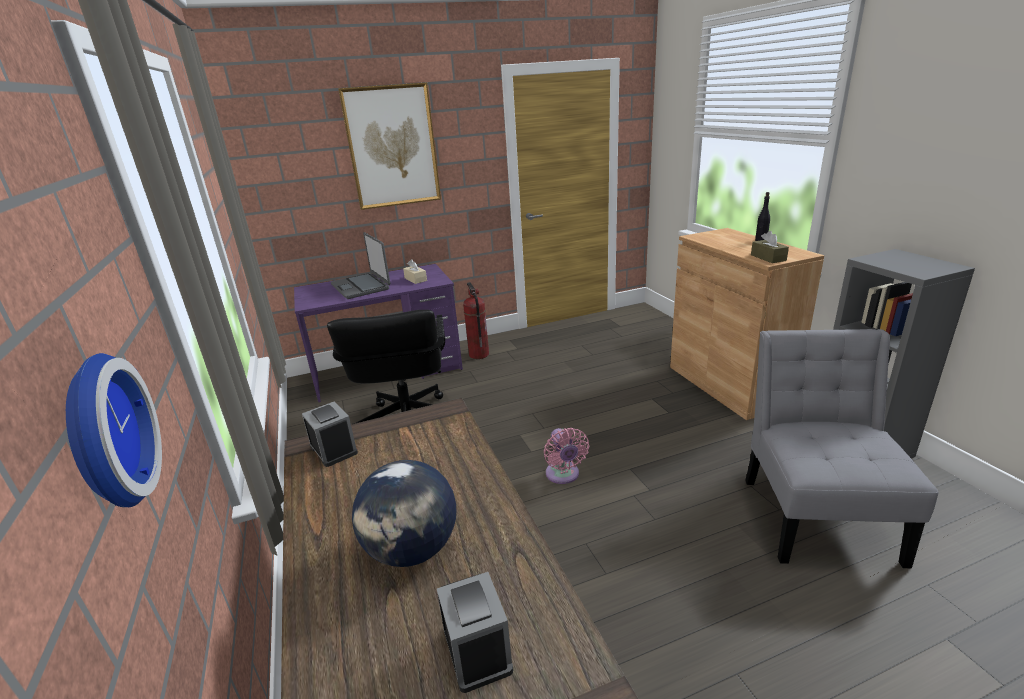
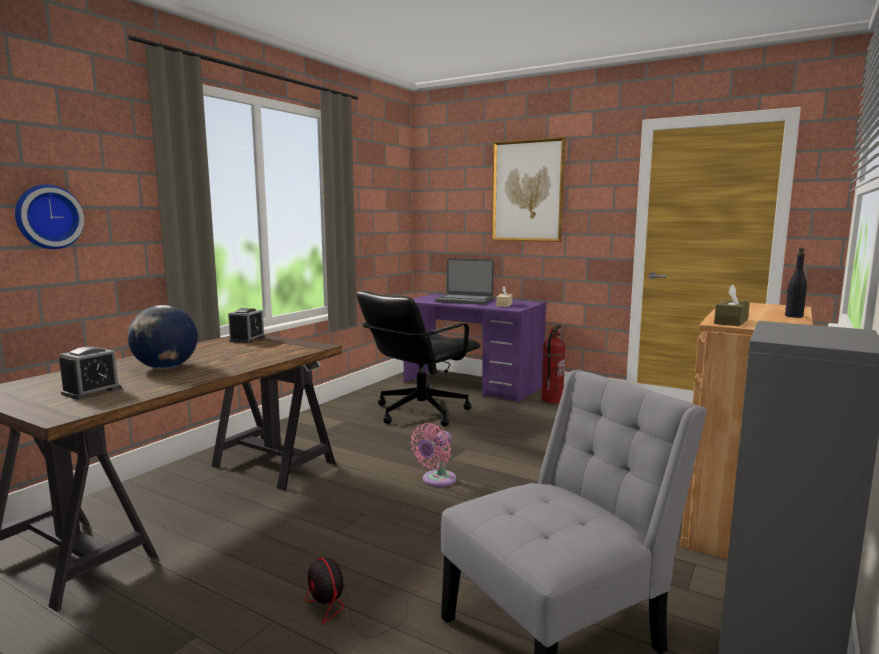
camera: 50 degrees right, 15 degrees down
(361, 286) = (464, 300): laptop -> laptop turned 90 degrees counterclockwise
(745, 614) = (349, 611): none -> fan

